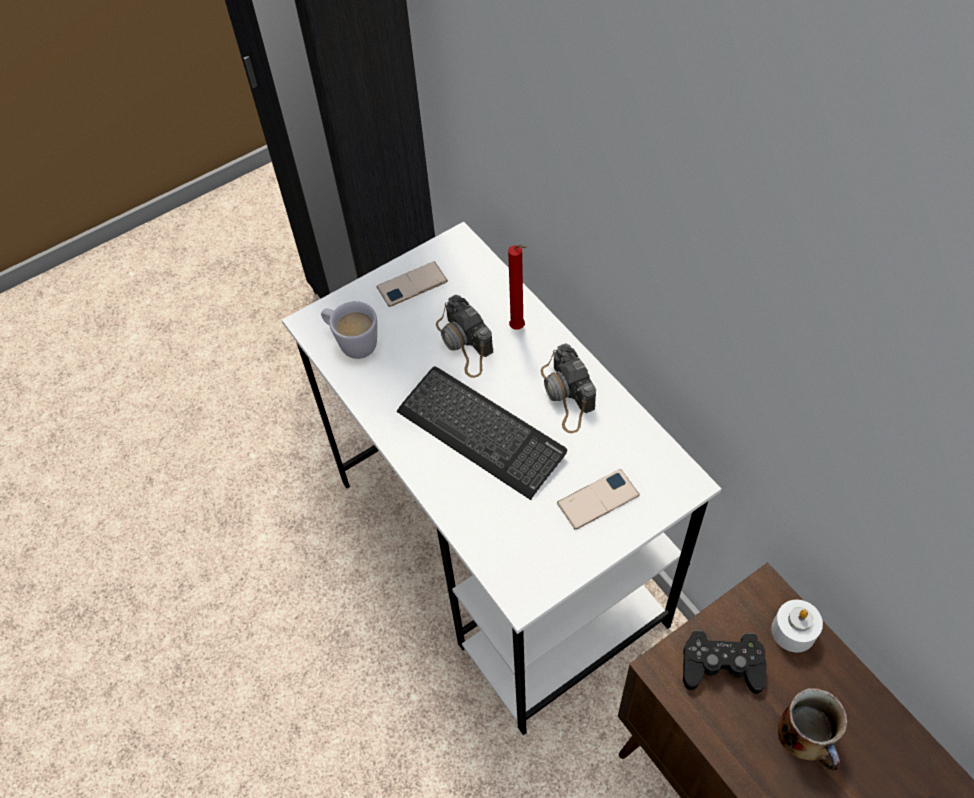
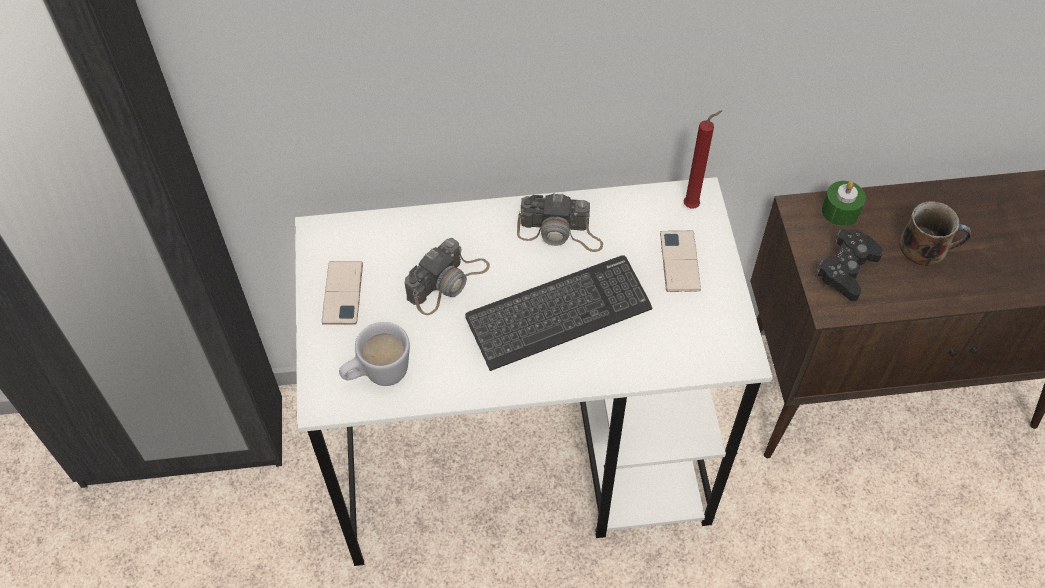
camera: 65 degrees left, 0 degrees up
(464, 343) = (448, 282): camera -> camera turned 45 degrees counterclockwise
(519, 329) = (462, 233): red candle -> red candle (693, 205)
(793, 631) = (840, 211): white candle -> green candle

